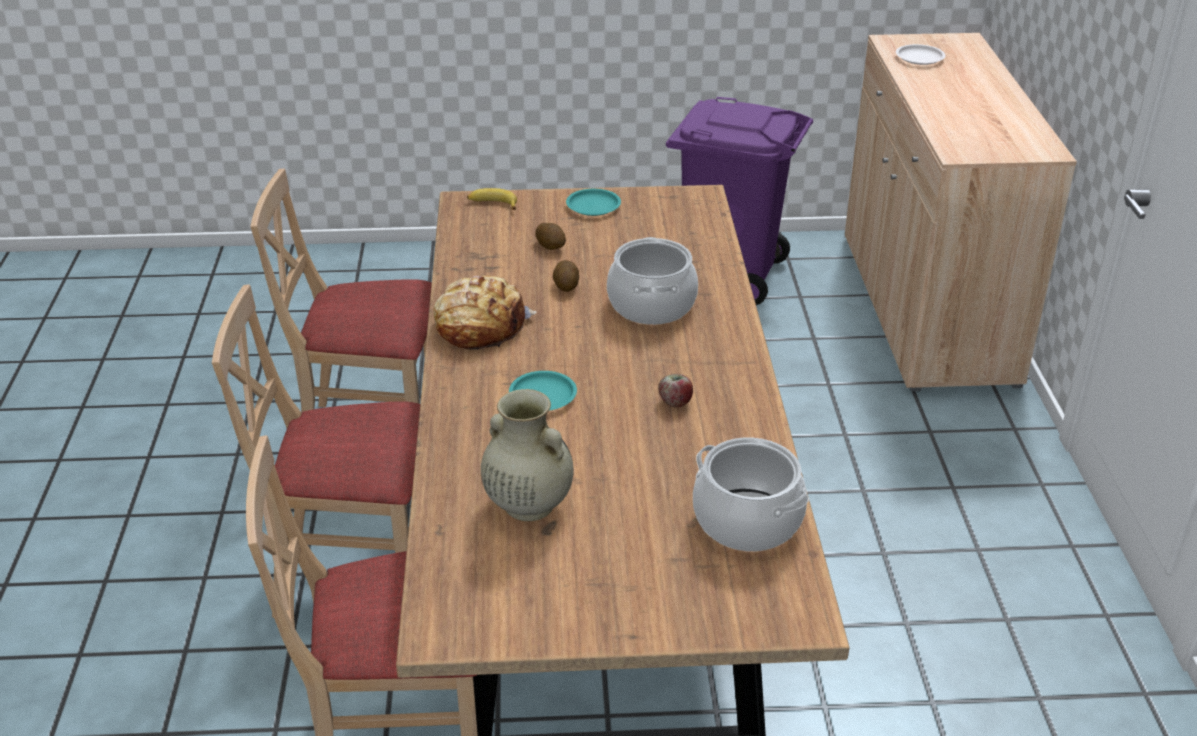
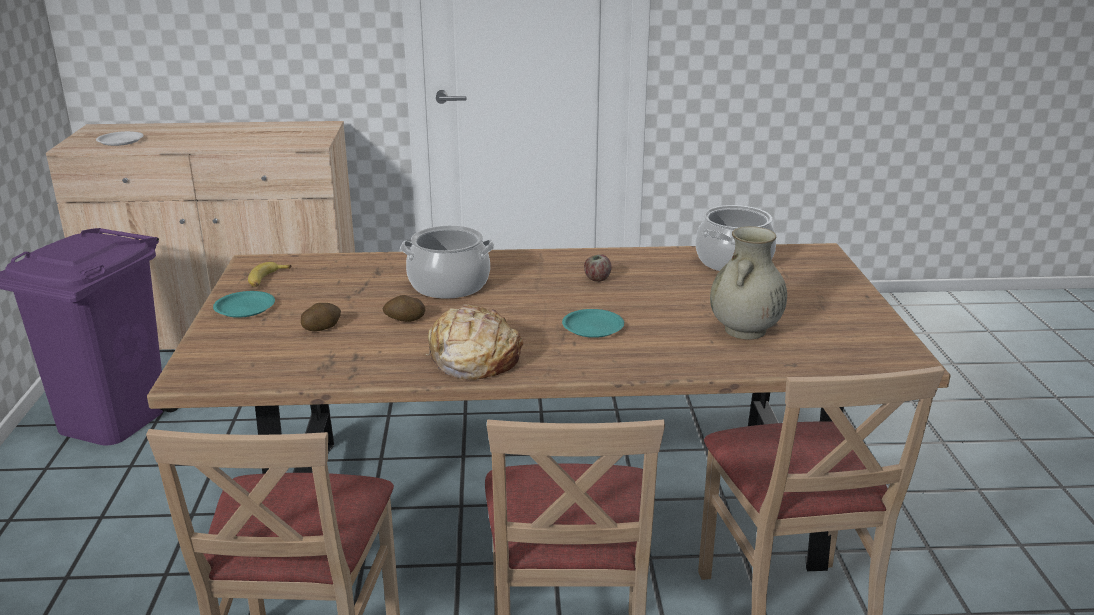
camera: 90 degrees left, 10 degrees down
(493, 204) = (206, 360): banana -> banana (267, 280)

